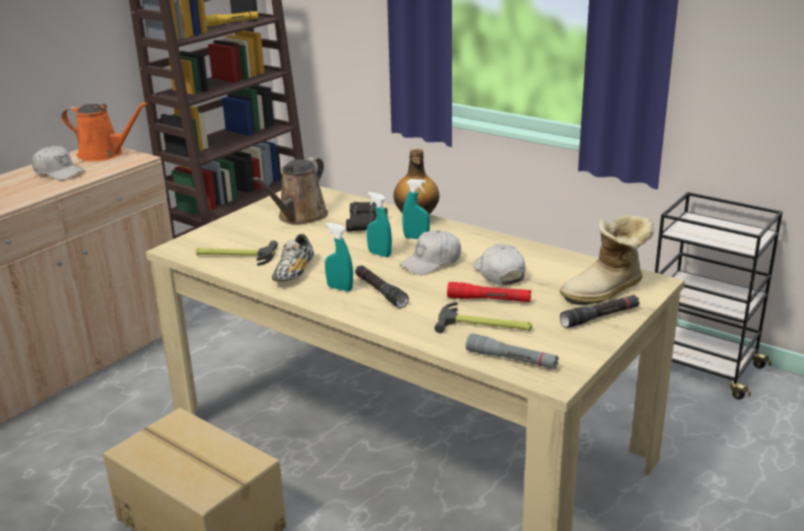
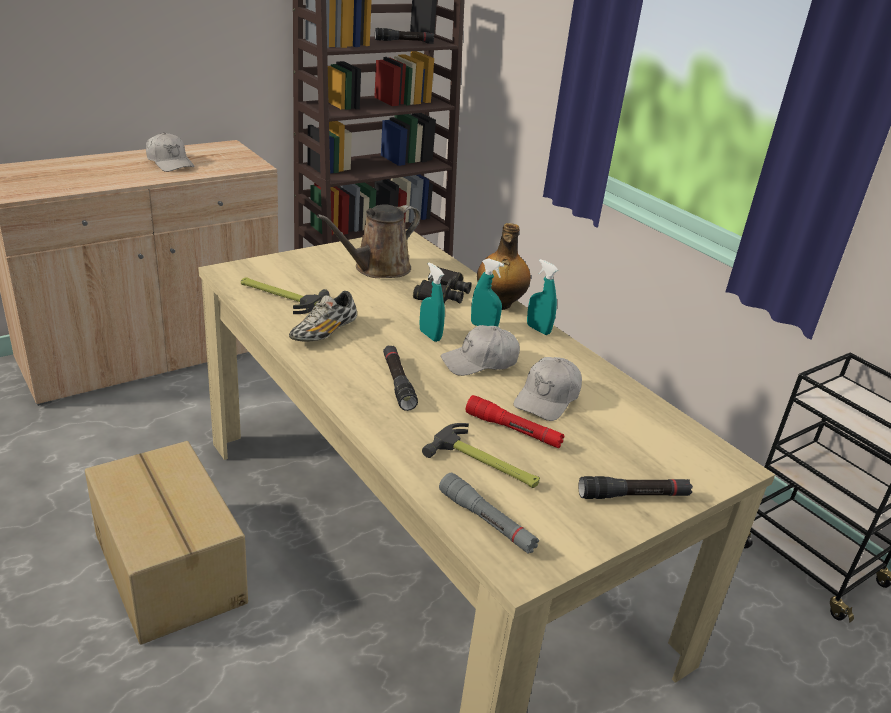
camera: 15 degrees right, 5 degrees up
(104, 154) = (227, 153): orange watering can -> none
(232, 23) = (404, 41): yellow flashlight -> black flashlight
(340, 288) = (357, 366): turquoise spray bottle -> turquoise spray bottle (538, 329)
(499, 273) = (547, 398): white cap -> white cap turned 150 degrees counterclockwise
(606, 292) = (663, 462): boot -> none

